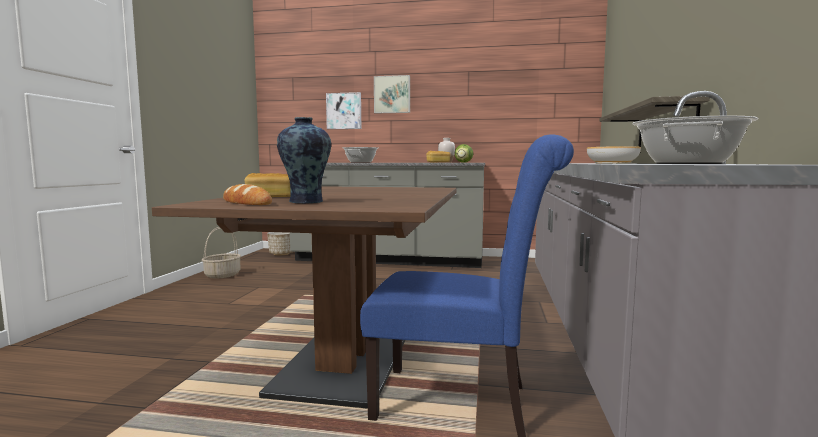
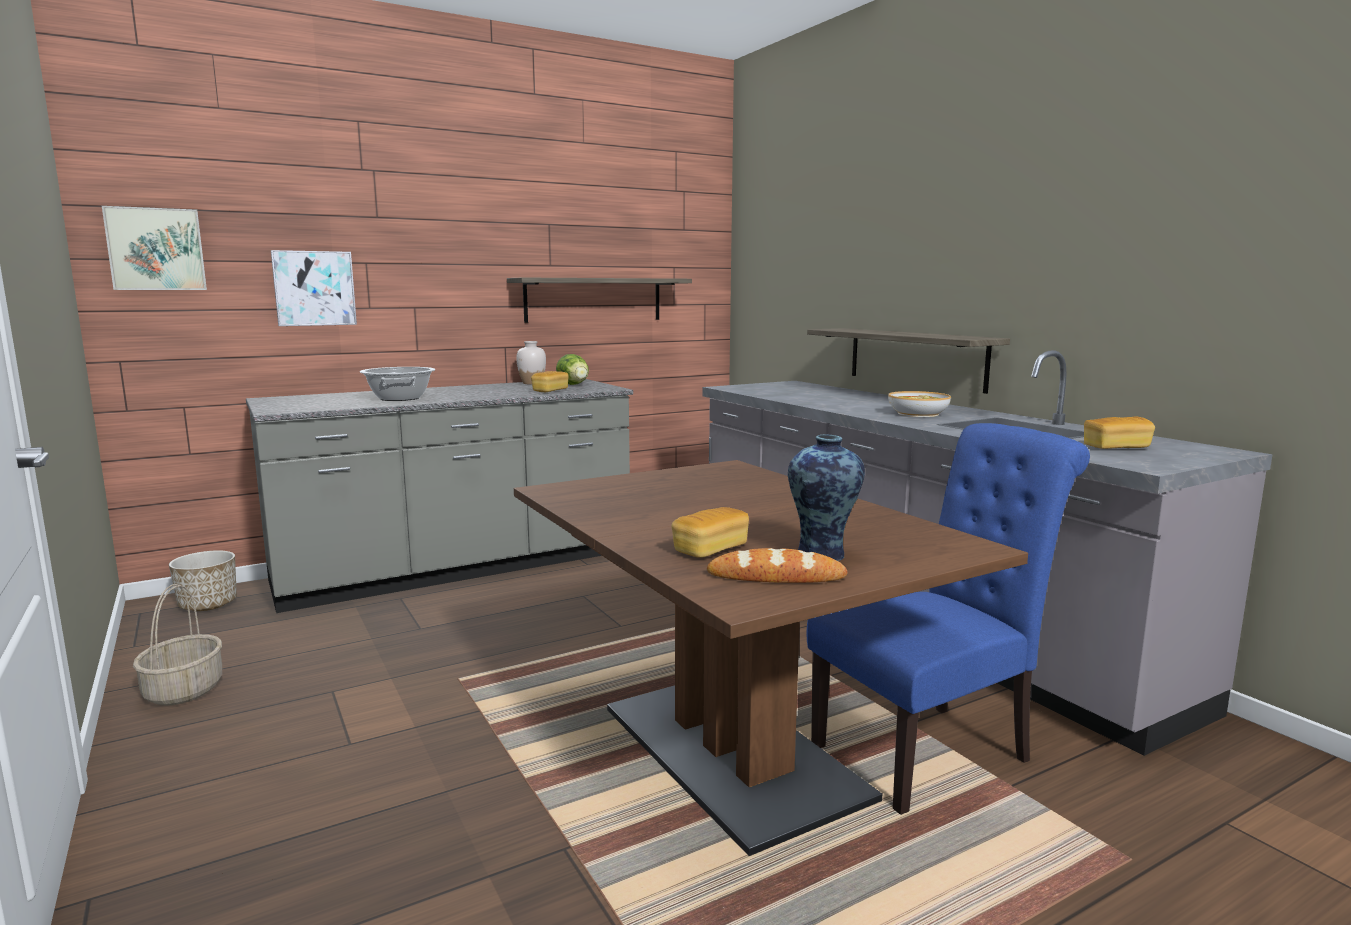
camera: 40 degrees left, 5 degrees up
(392, 94) = (416, 259): picture -> picture (156, 249)
(494, 115) = (593, 299): none -> shelf
(687, 163) = (1116, 447): cooking pot -> bread

